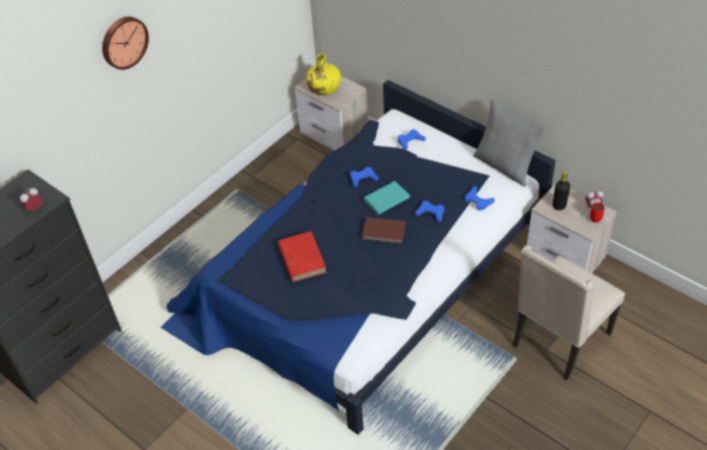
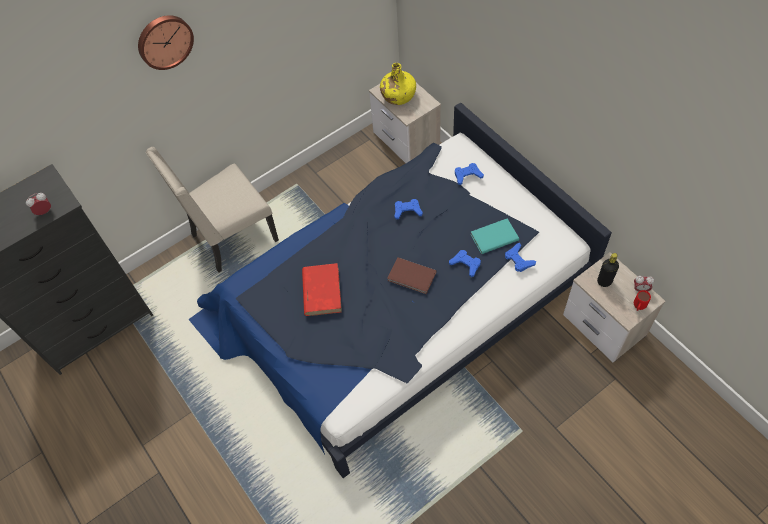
camera: 15 degrees right, 10 degrees up
(385, 199) = (423, 239): turquoise book -> turquoise book (493, 237)
(505, 166) = (559, 222): grey pillow -> none
(559, 340) = (571, 420): beige chair -> beige chair (232, 238)

